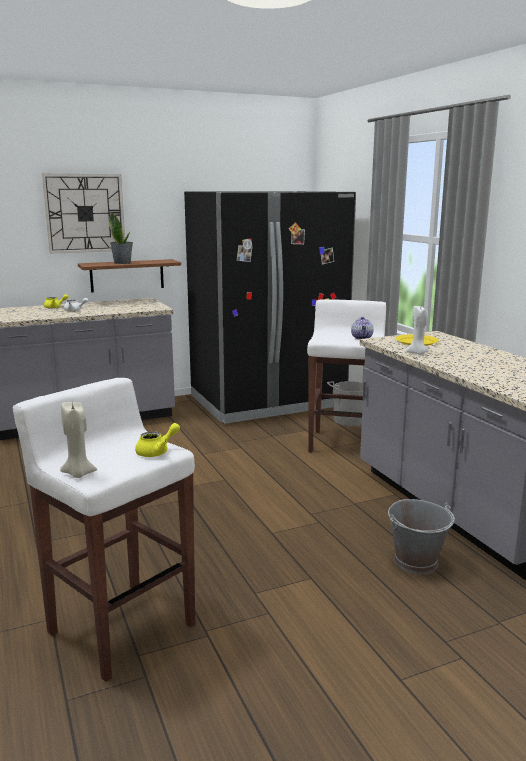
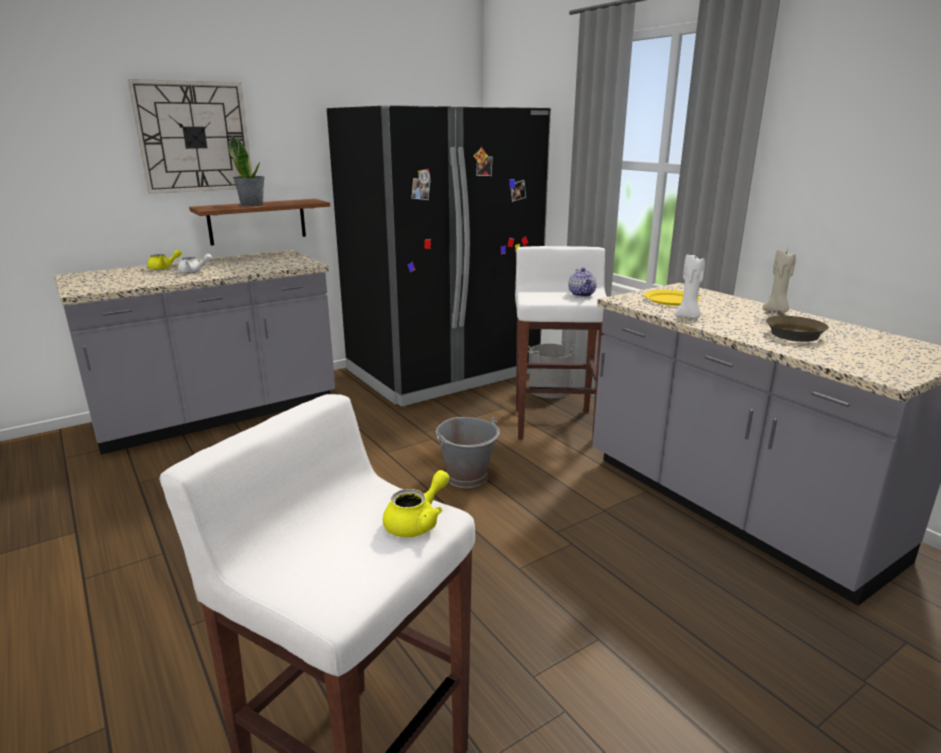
camera: 10 degrees left, 5 degrees up
(78, 474) = (302, 592): beige candle -> beige candle (776, 310)
(416, 562) = (718, 593): grey bucket -> grey bucket (467, 477)
(487, 367) = (792, 333): none -> brown frying pan

